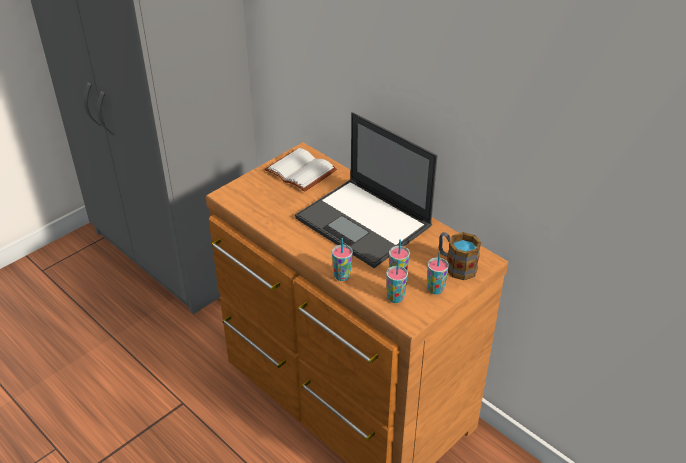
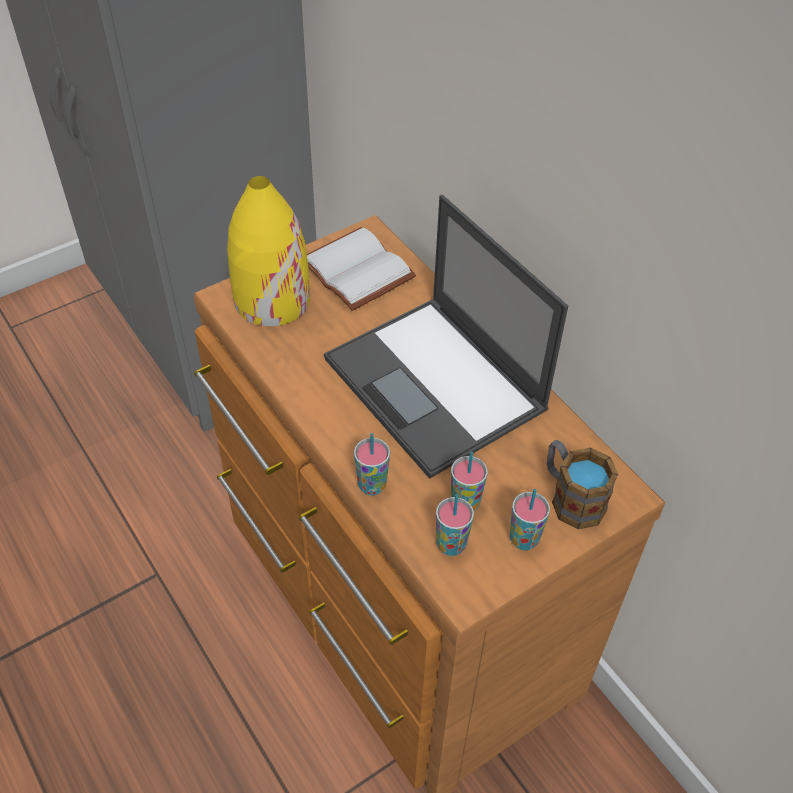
camera: 10 degrees right, 10 degrees up
(254, 192) = (271, 299): none -> yellow vase

